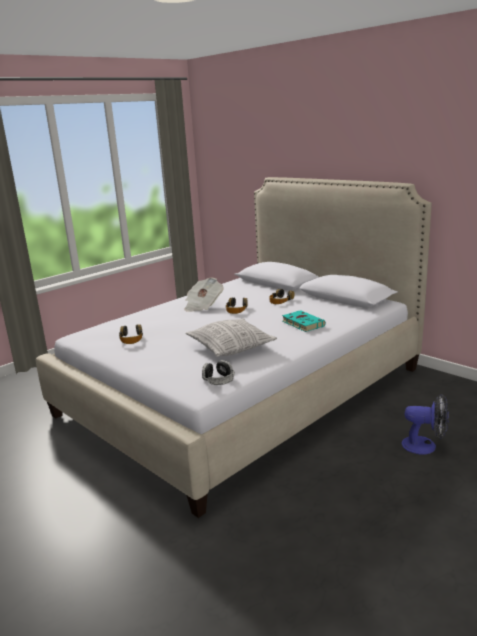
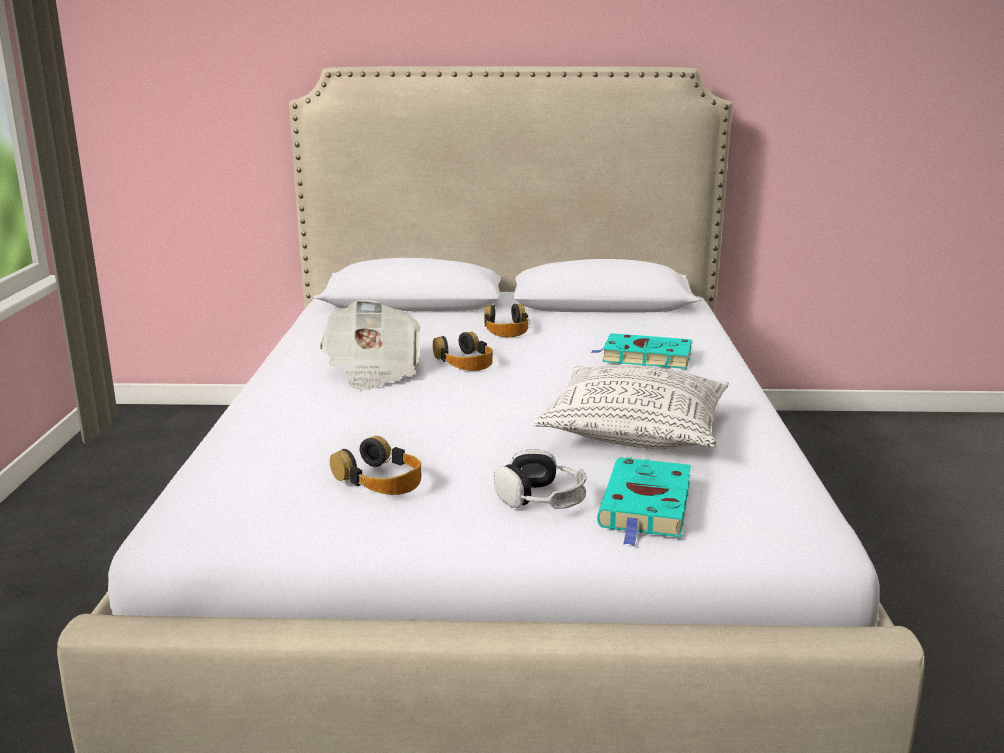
camera: 45 degrees left, 0 degrees up
(176, 369) = (646, 506): none -> turquoise book
(218, 380) = (773, 496): headphones -> headphones (541, 499)
(425, 446) = (909, 524): fan -> none

